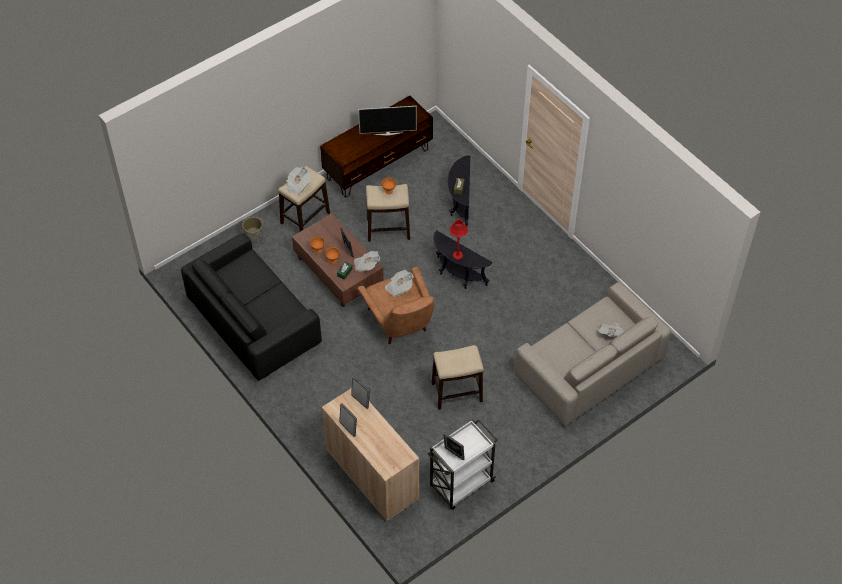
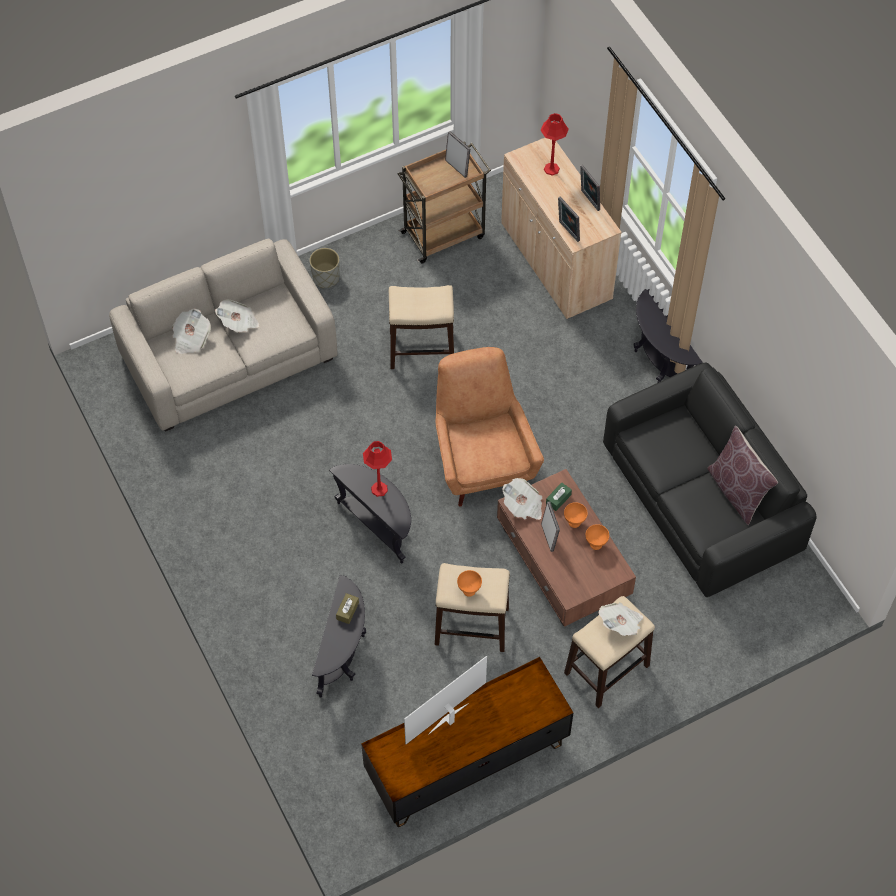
camera: 170 degrees left, 5 degrees up
(231, 289) = (737, 492): none -> brown pillow
(254, 237) = (694, 645): grey planter -> grey planter (326, 277)
(289, 407) = (658, 362): none -> black side table
(380, 450) = (551, 169): none -> red table lamp
(388, 133) = (449, 720): television -> television turned 45 degrees counterclockwise
(399, 287) = (480, 455): newspaper -> newspaper (239, 323)
(461, 484) = (444, 234): white cart -> brown cart

